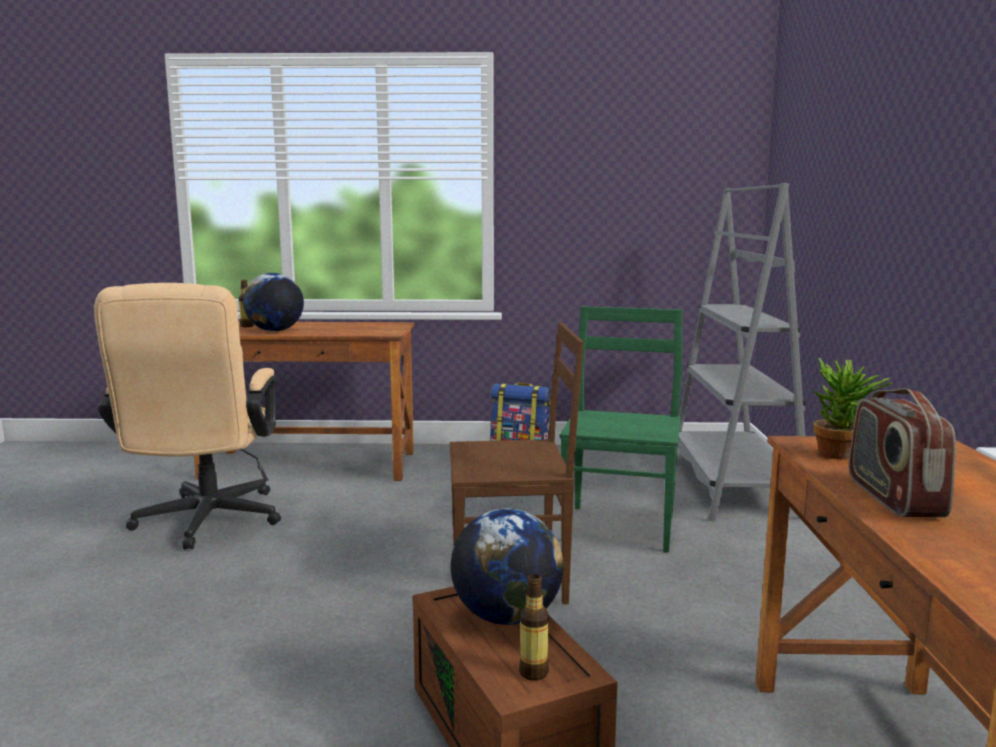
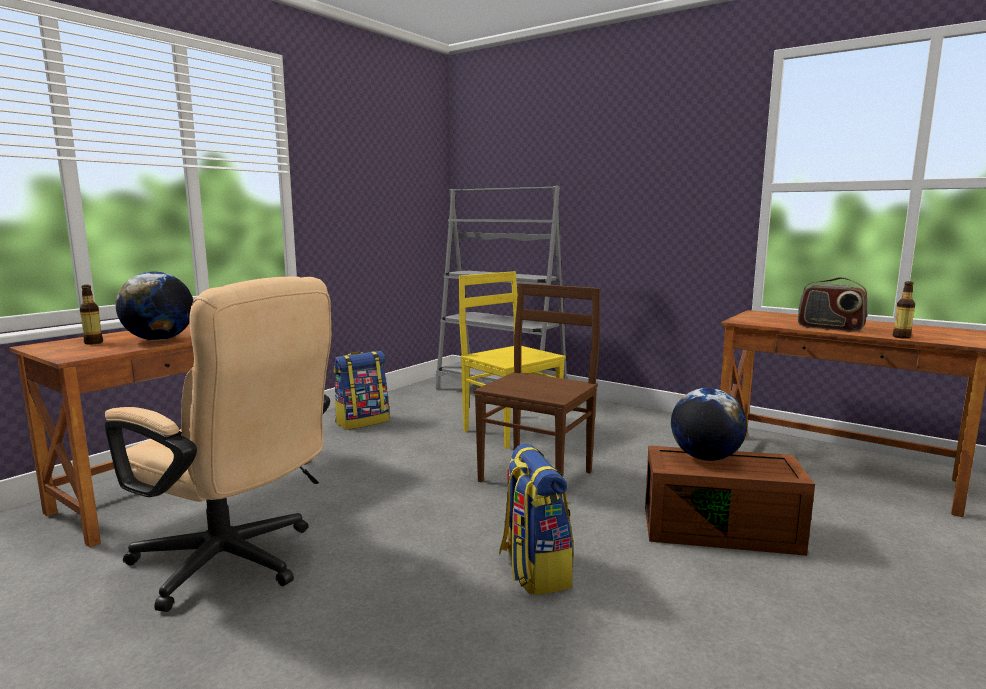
camera: 55 degrees left, 0 degrees up
(287, 638) = (534, 570): none -> backpack
(533, 673) = (772, 468): bottle -> bottle (901, 337)
(619, 526) = (510, 430): green chair -> yellow chair
(843, 456) = (766, 321): potted plant -> none

